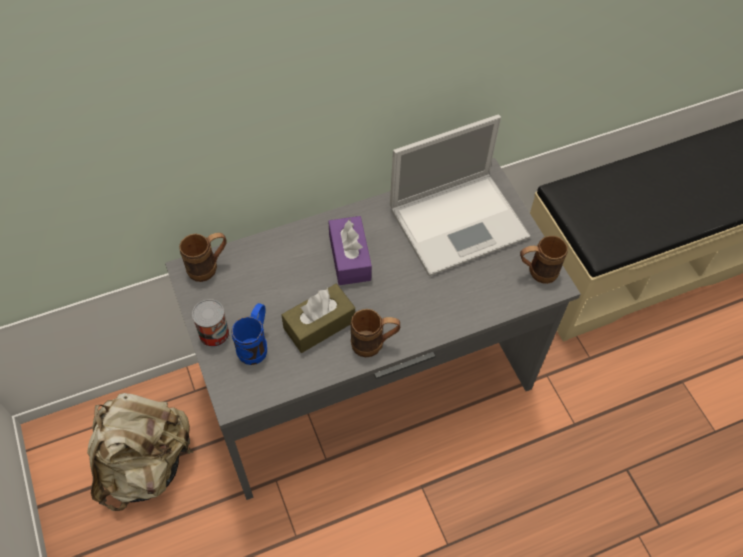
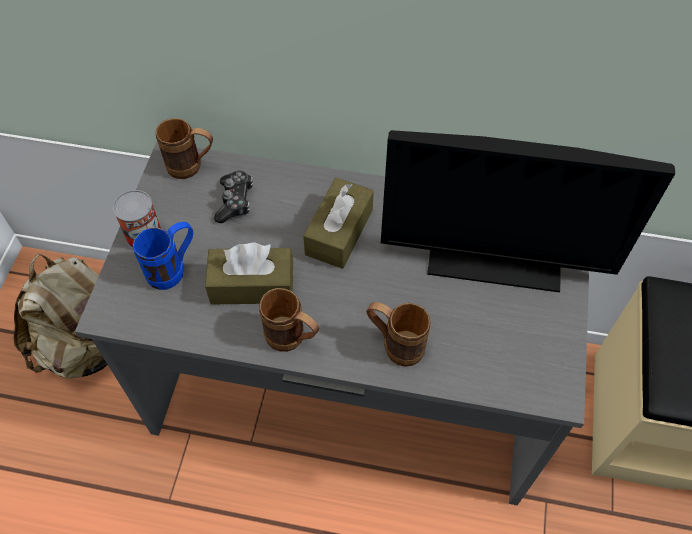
camera: 35 degrees right, 0 degrees up
(261, 275) = (235, 201): none -> game controller
(349, 257) = (339, 232): purple tissue box -> brown tissue box
(460, 221) = (494, 258): laptop -> monitor
(536, 272) = (544, 366): brown mug -> brown mug (395, 344)

